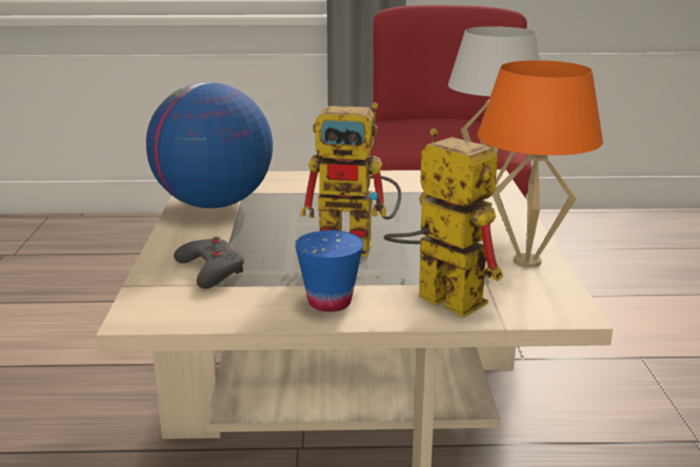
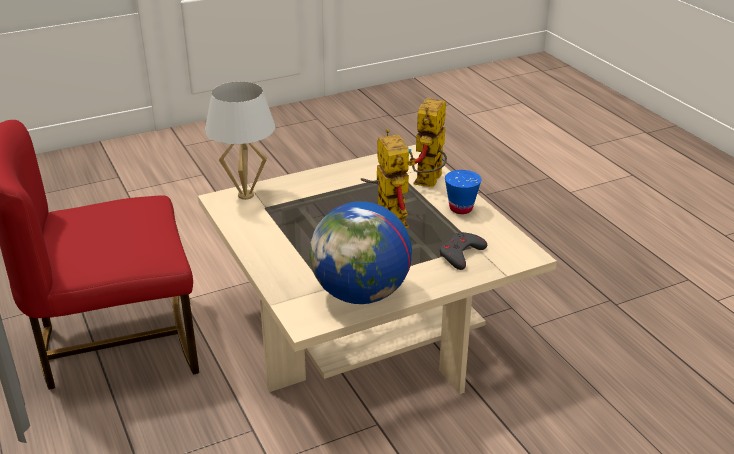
camera: 115 degrees left, 10 degrees up
(528, 261) = (364, 167): orange table lamp -> none

